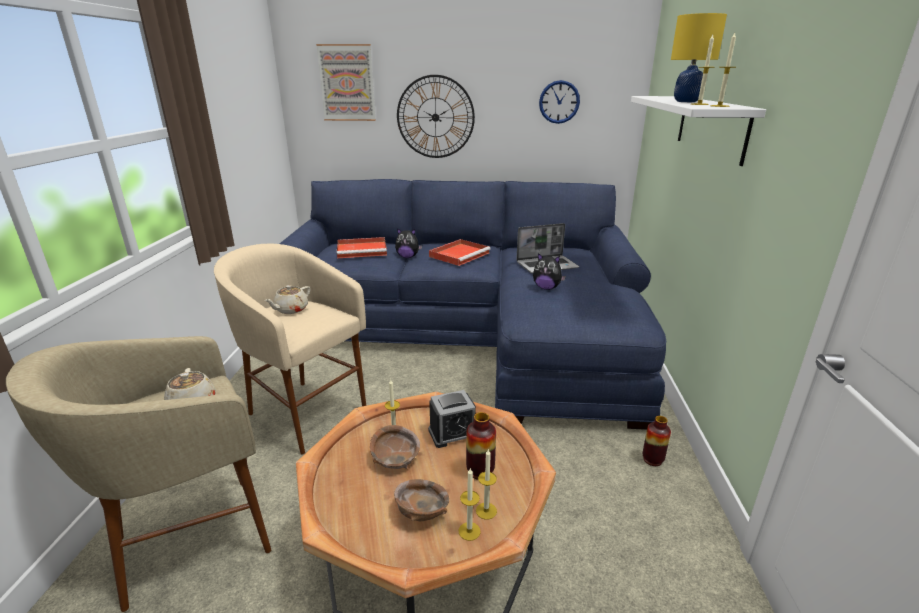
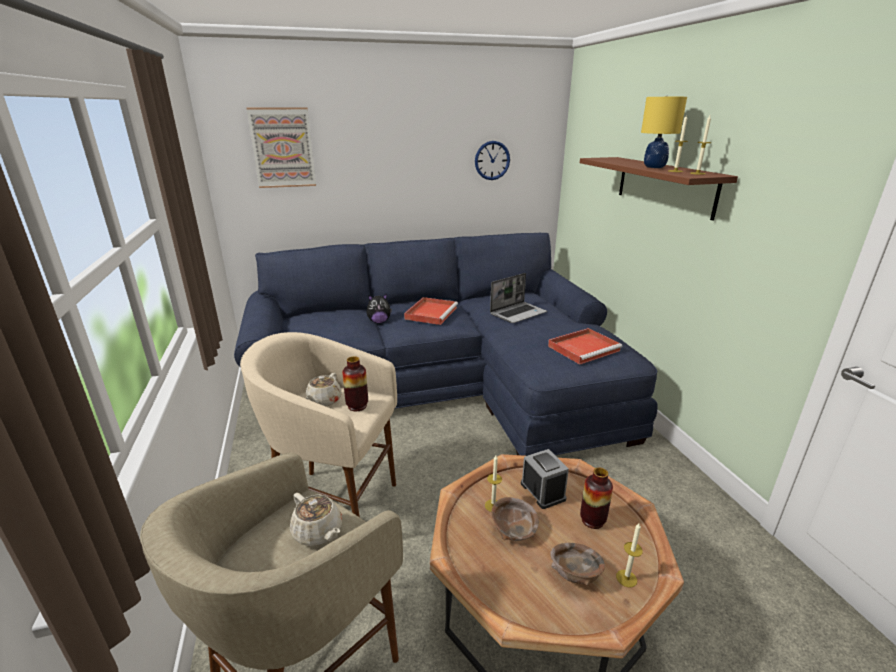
camera: 20 degrees left, 0 degrees up
(363, 250) = (333, 321): red tray -> red tray (584, 348)
(435, 117) = (378, 179): wall clock -> none
(452, 433) = (542, 491): alarm clock -> alarm clock turned 75 degrees counterclockwise
(486, 511) = (625, 555): candle -> none
(546, 288) = (536, 335): plush toy -> none
(652, 460) = (661, 469): vase -> vase (357, 406)
(711, 126) = (664, 185): white shelf -> brown shelf

